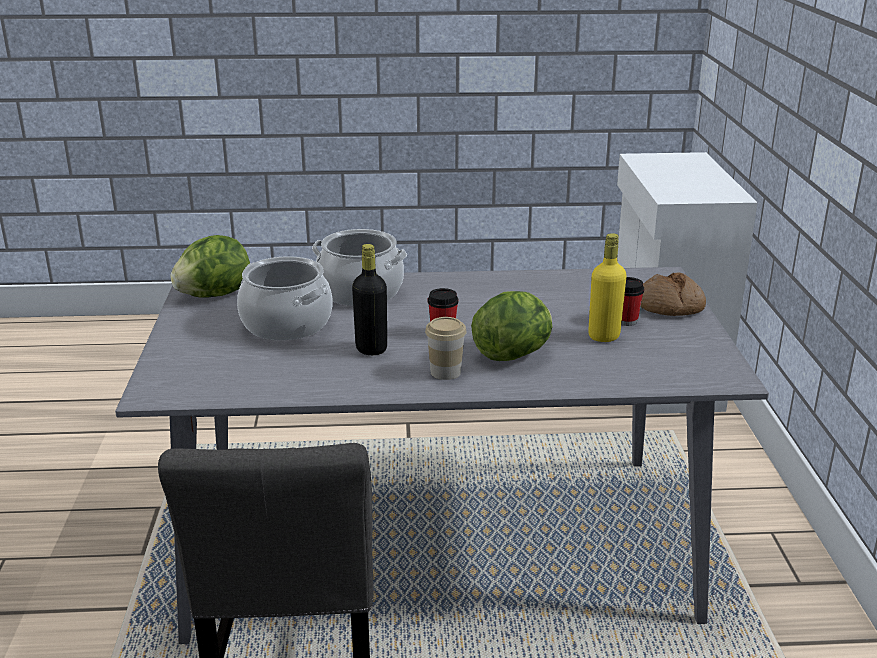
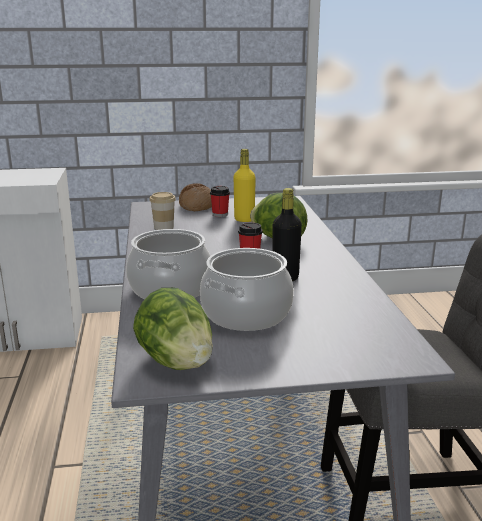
camera: 95 degrees left, 5 degrees down
(445, 372) = (312, 255): cup -> cup (163, 227)

